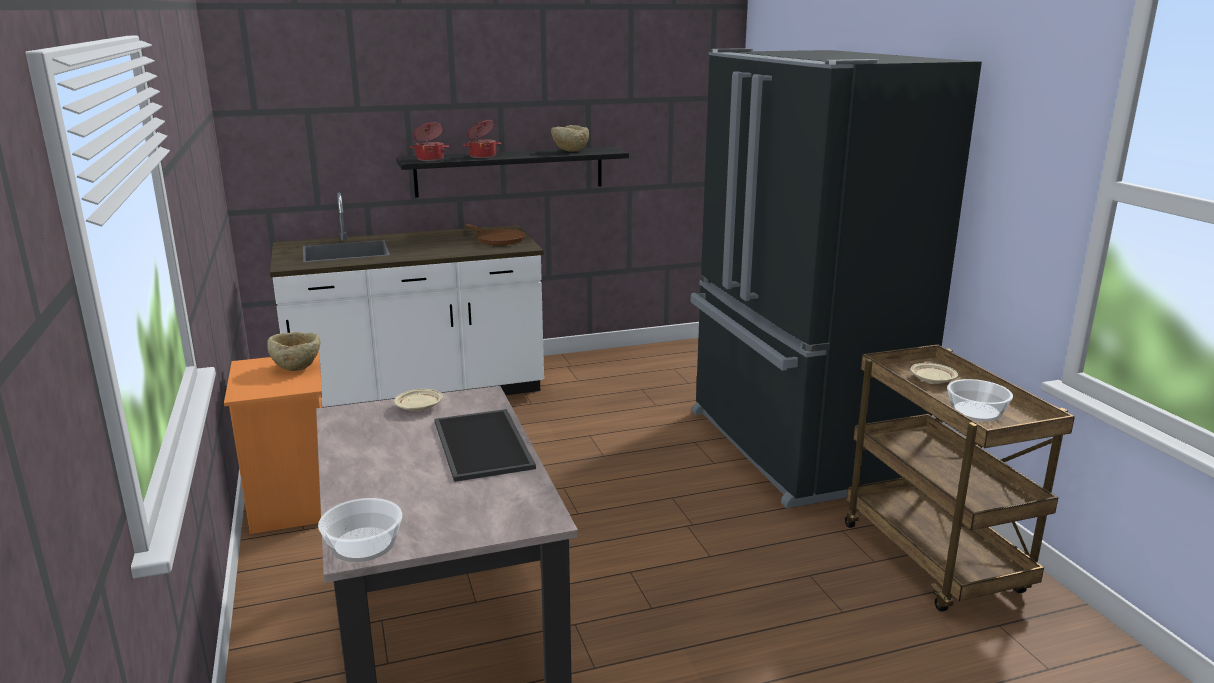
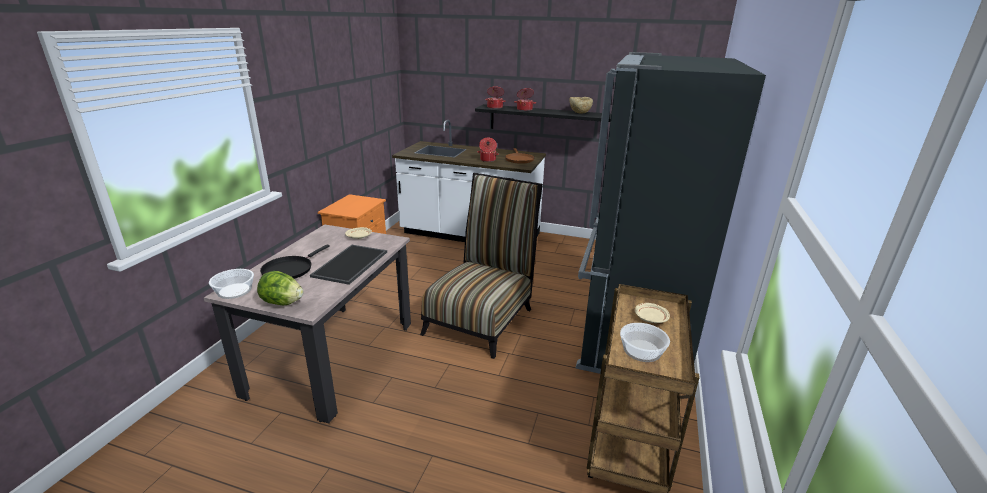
camera: 35 degrees right, 5 degrees up
(297, 367) = (365, 204): beige bowl -> none
(397, 484) = (290, 269): none -> black frying pan
(452, 249) = (487, 160): none -> cooking pot
(483, 527) = (282, 303): none -> lettuce
(593, 497) = (482, 317): none -> chair

